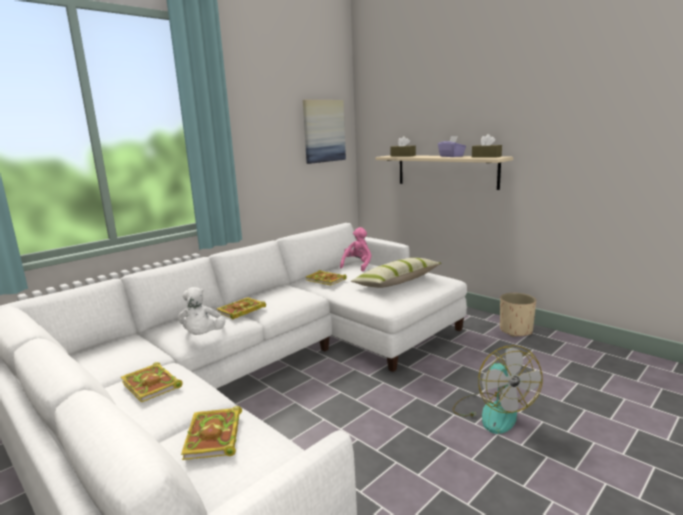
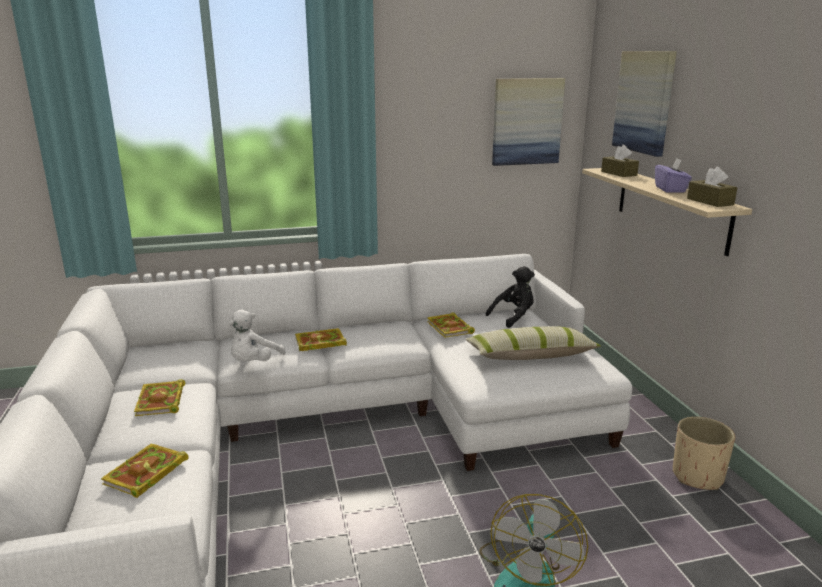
camera: 30 degrees right, 5 degrees up
(358, 265) = (513, 317): pink plush toy -> black plush toy
(410, 107) = (644, 102): none -> picture

